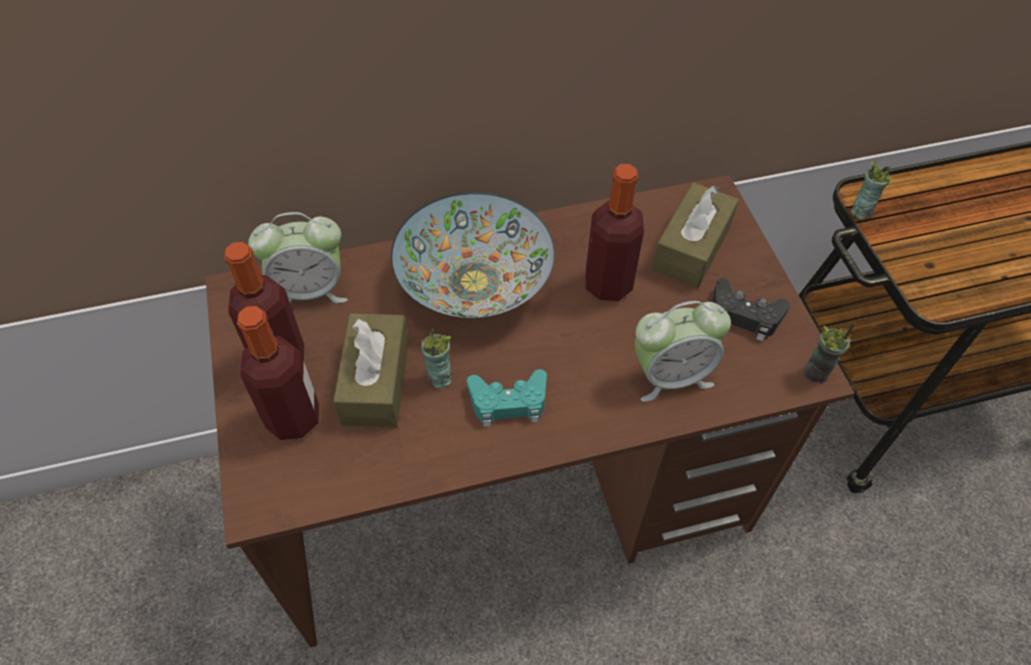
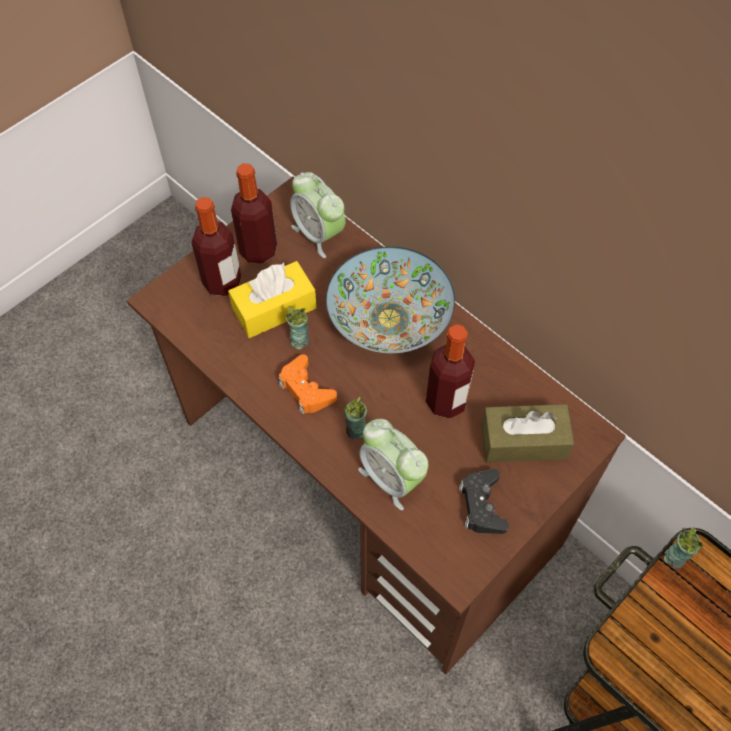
camera: 60 degrees right, 5 degrees up
(375, 381) = (274, 308): brown tissue box -> yellow tissue box
(508, 402) = (306, 389): turquoise game controller -> orange game controller
(816, 373) = (460, 578): cup -> cup (355, 431)

